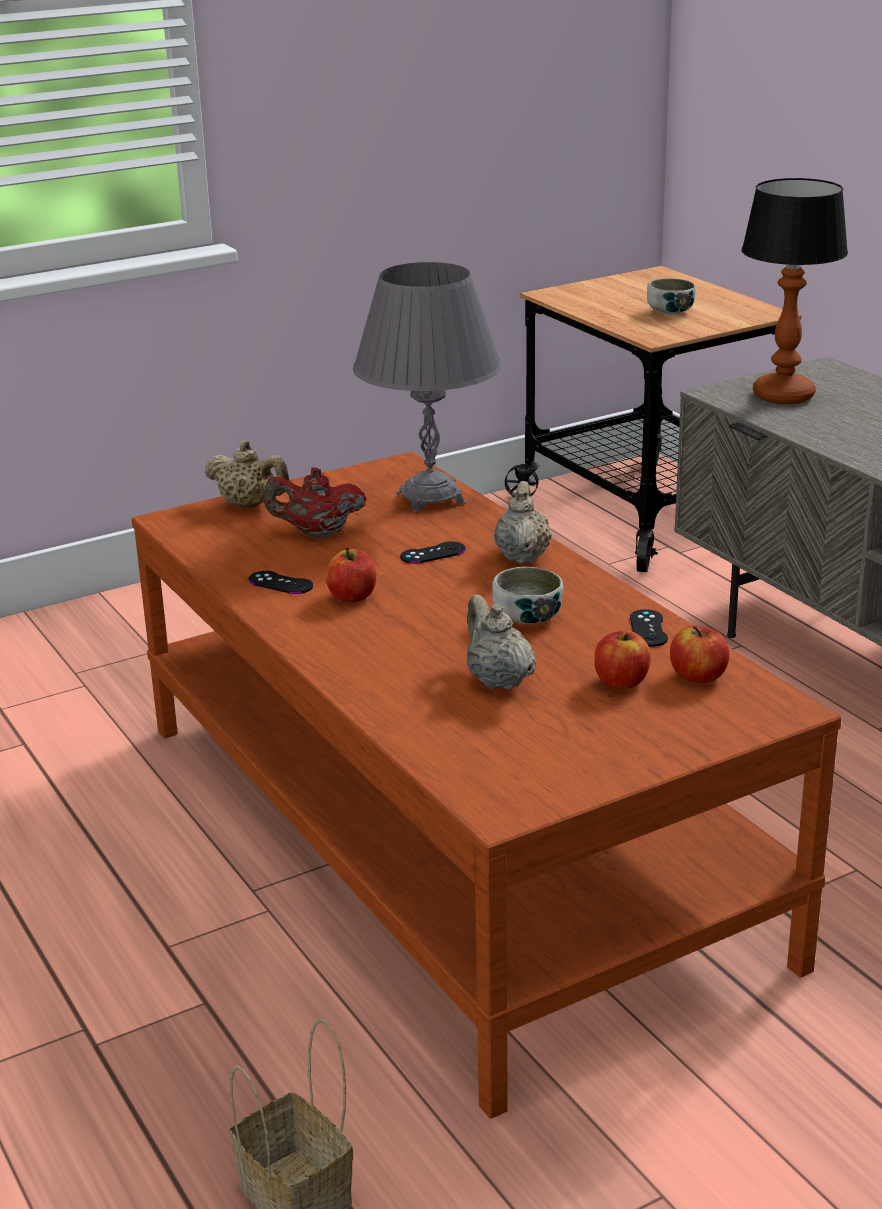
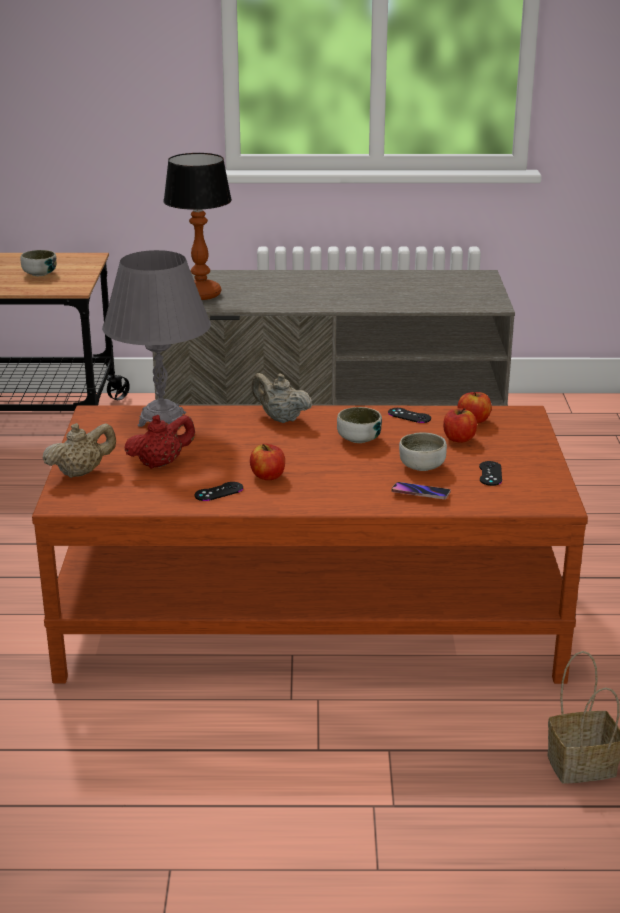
camera: 60 degrees left, 0 degrees up
(317, 533) = (161, 463): red teapot -> red teapot turned 150 degrees counterclockwise
(412, 701) = (420, 494): none -> phone
(433, 553) = (241, 439): black game controller -> black game controller (490, 474)
(497, 680) = (422, 466): beige teapot -> bowl

